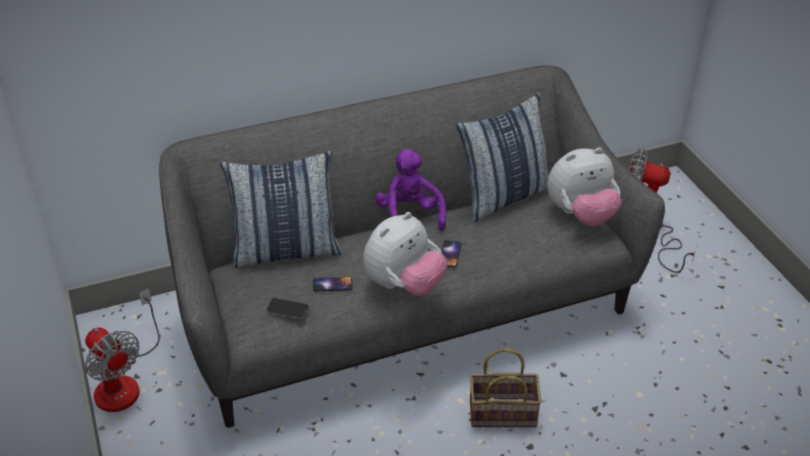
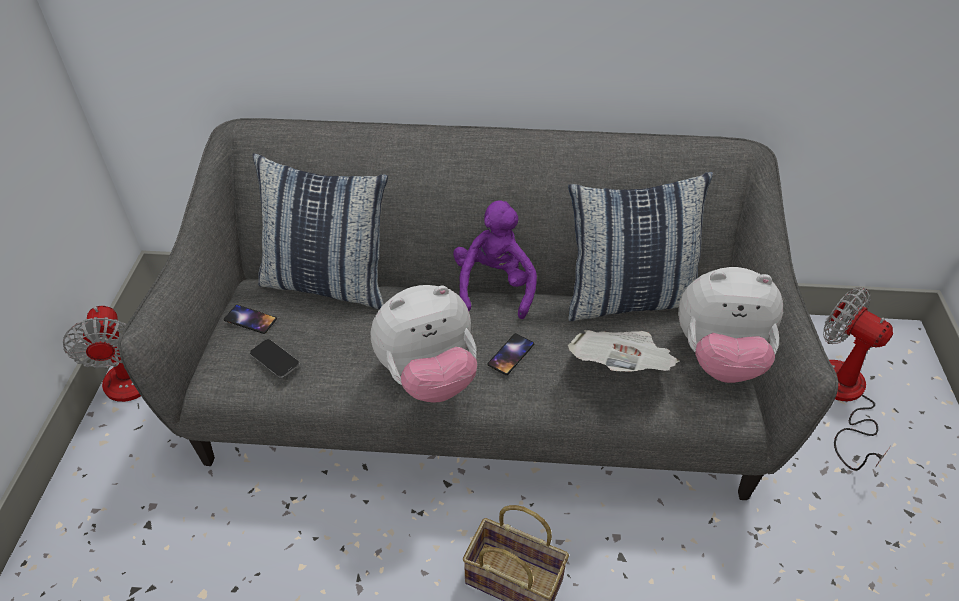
camera: 25 degrees right, 5 degrees up
(332, 284) = (345, 345): phone -> phone (250, 319)
(525, 240) = (620, 368): none -> newspaper

